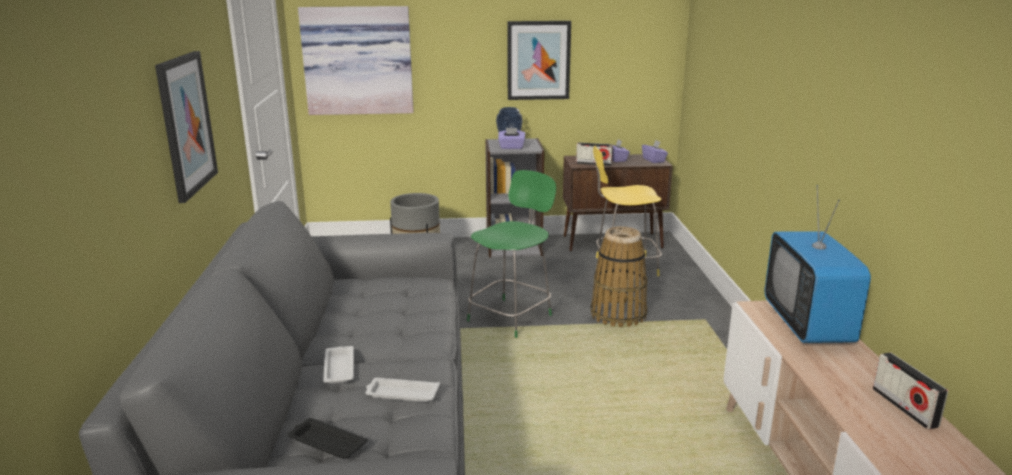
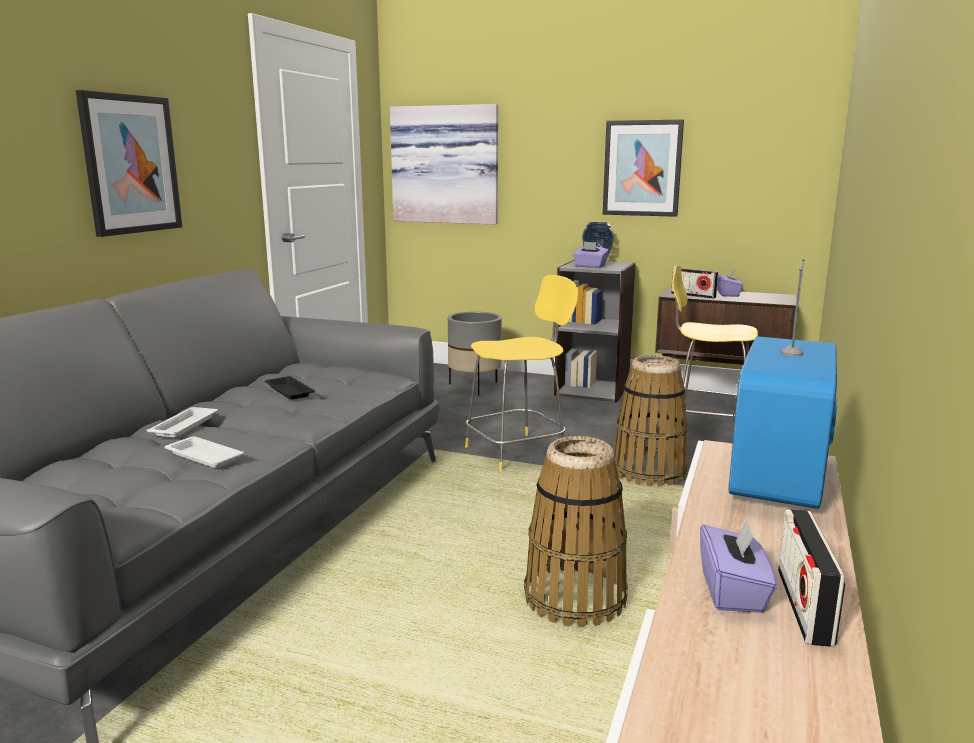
camera: 25 degrees right, 5 degrees down
(326, 443) = (69, 478): black tray -> black tray (288, 391)
(511, 317) = (518, 451): green stool -> yellow stool
(654, 160) = (778, 299): purple tissue box -> purple tissue box (733, 591)
(658, 426) = (575, 598): none -> basket

